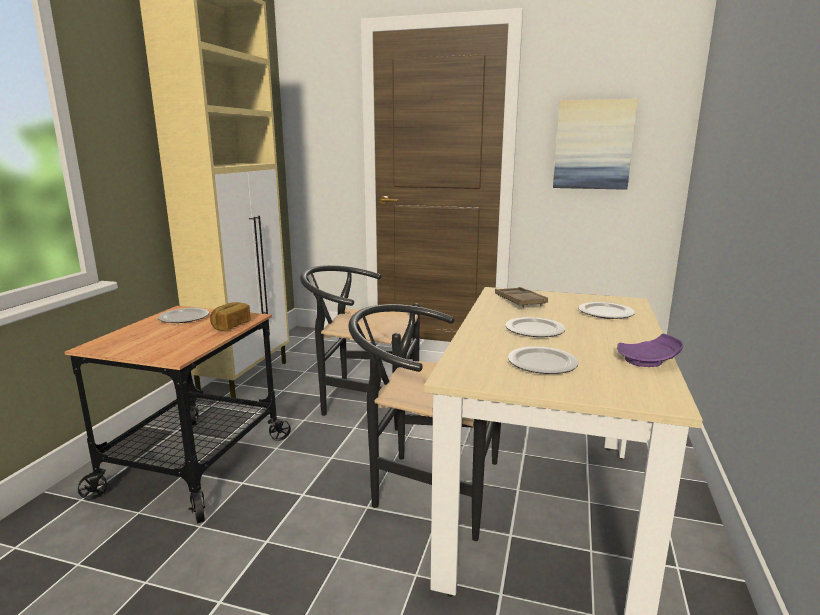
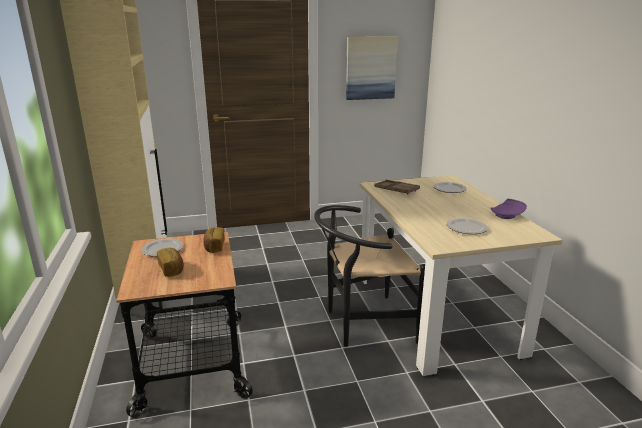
camera: 30 degrees left, 5 degrees up
(156, 336) = (172, 269): none -> bread
(362, 402) = (264, 283): black chair -> none
(533, 330) = (433, 208): plate -> none

